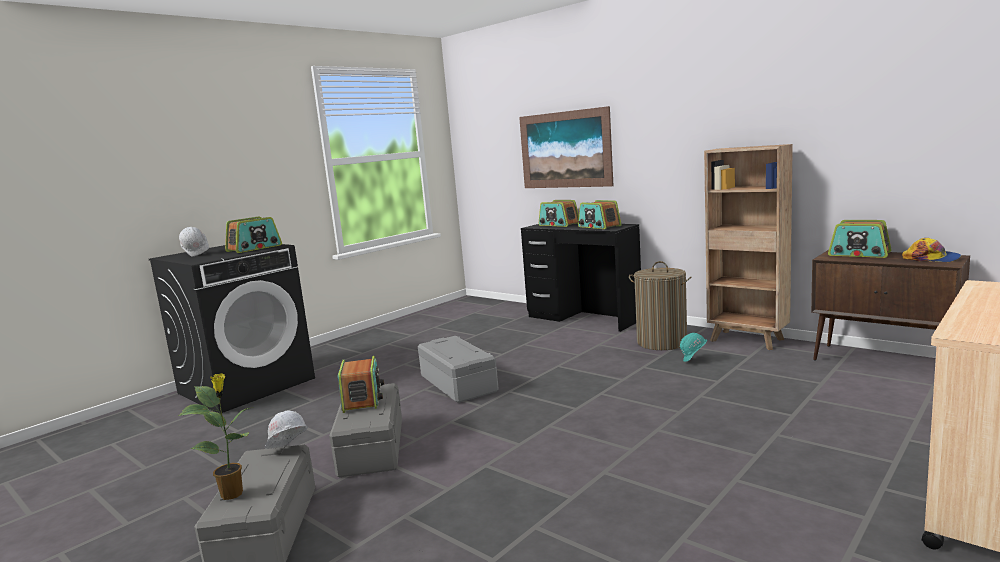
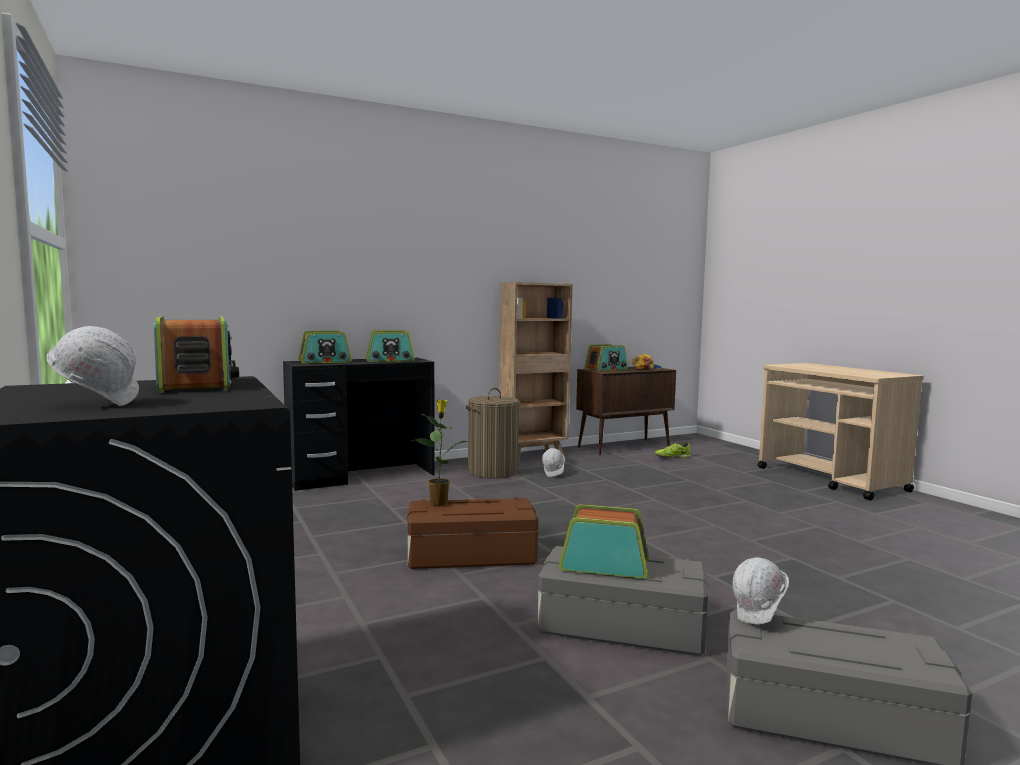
camera: 70 degrees left, 5 degrees down
(233, 494) = (887, 657): potted plant -> potted plant (439, 502)
(457, 384) = (470, 556): grey storage box -> brown storage box
(565, 150) = (316, 268): picture -> none
(694, 361) = (554, 474): turquoise hard hat -> white hard hat
(889, 391) = (672, 457): none -> shoe

